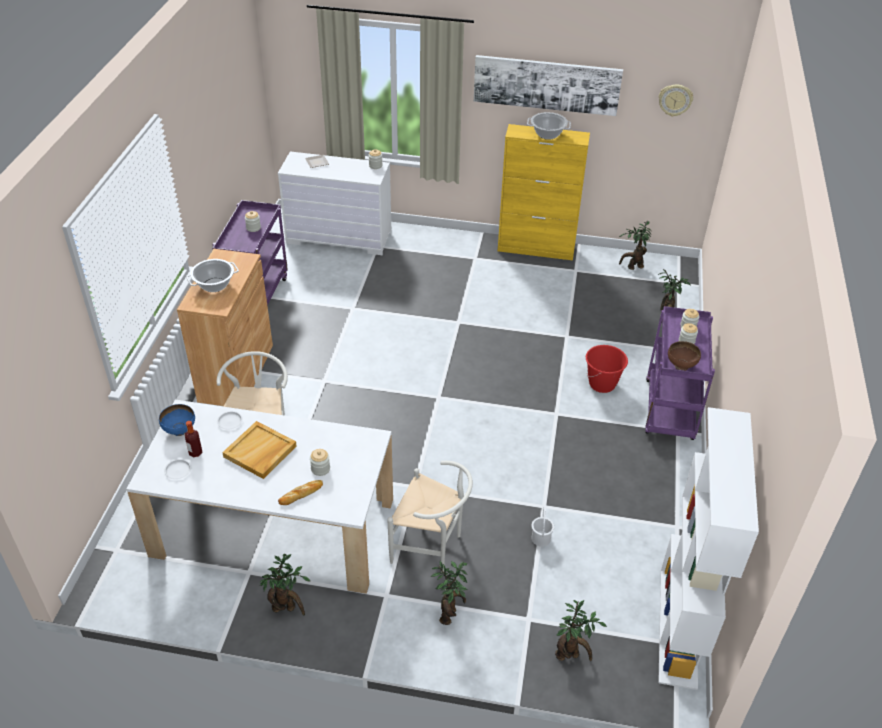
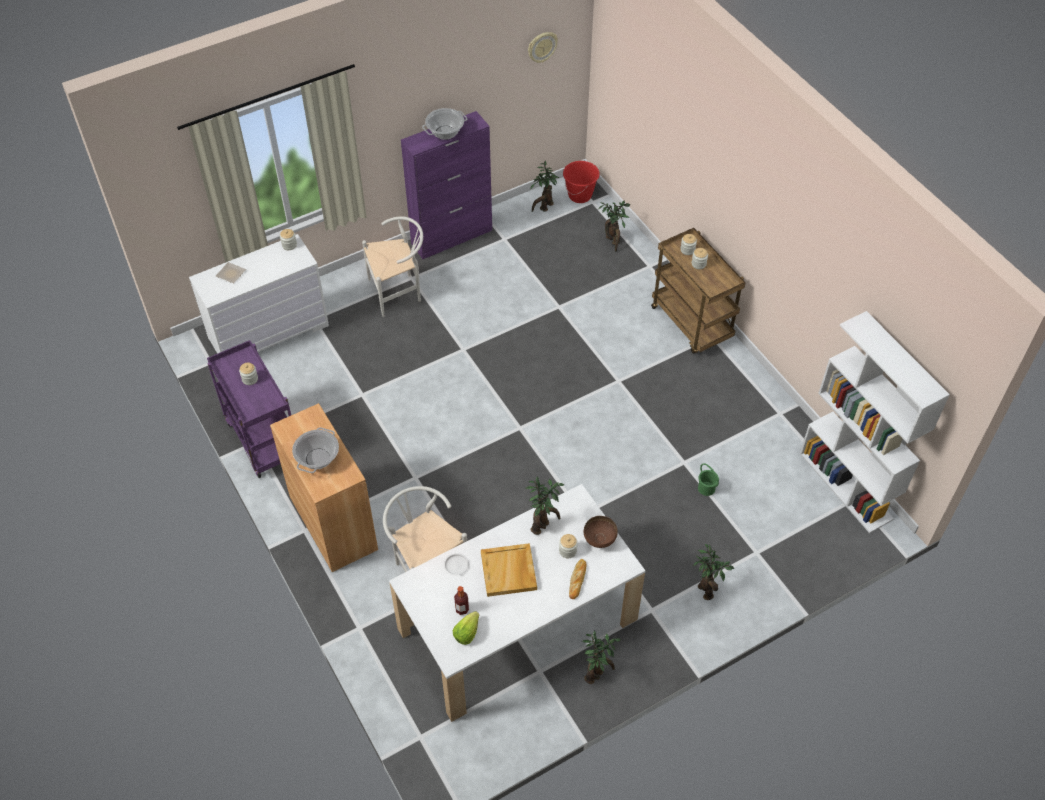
camera: 40 degrees left, 10 degrees up
(178, 470) = (466, 633): white plate -> lettuce
(179, 431) = (427, 602): blue bowl -> none
(432, 547) = (643, 551): white chair -> white chair (399, 292)
(536, 249) = (452, 237): yellow cabinet -> purple cabinet
(540, 538) = (706, 488): white bucket -> green bucket
(546, 84) = (426, 87): picture -> none
(570, 655) = (805, 556): potted plant -> potted plant (543, 525)
(602, 384) = (625, 332): red bucket -> red bucket (580, 195)
(670, 411) = (692, 324): purple cart -> brown cart
(681, 365) = (715, 287): brown bowl -> brown bowl (599, 540)

